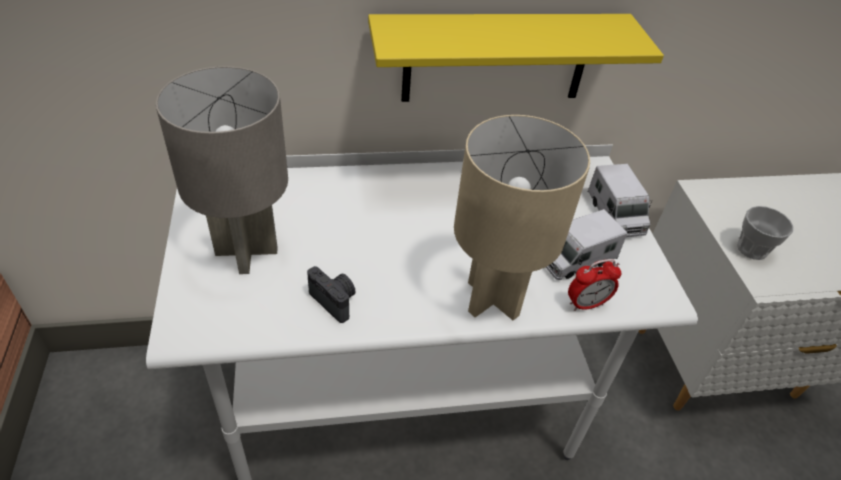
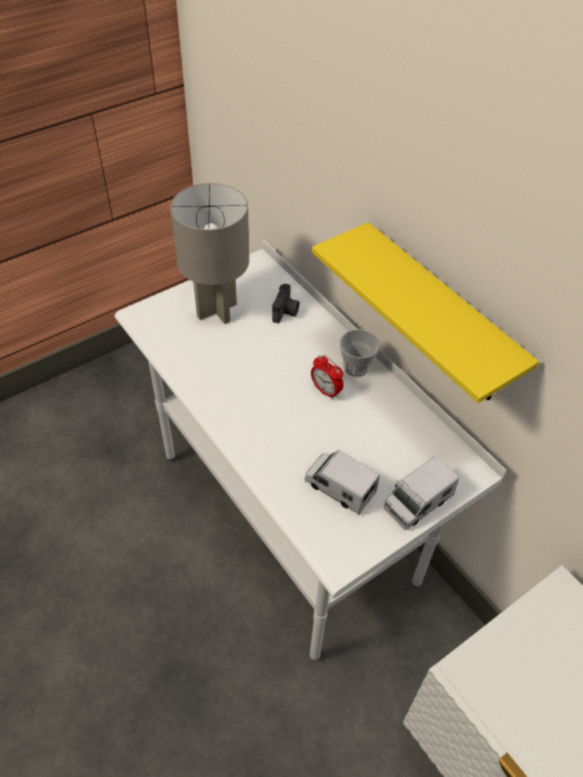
camera: 65 degrees right, 5 degrees up
(335, 301) = (204, 368): camera -> camera (286, 312)
(493, 298) = (262, 448): beige table lamp -> none
(586, 304) = (294, 508): alarm clock -> alarm clock (326, 391)
(752, 249) = (506, 654): cup -> cup (356, 367)

